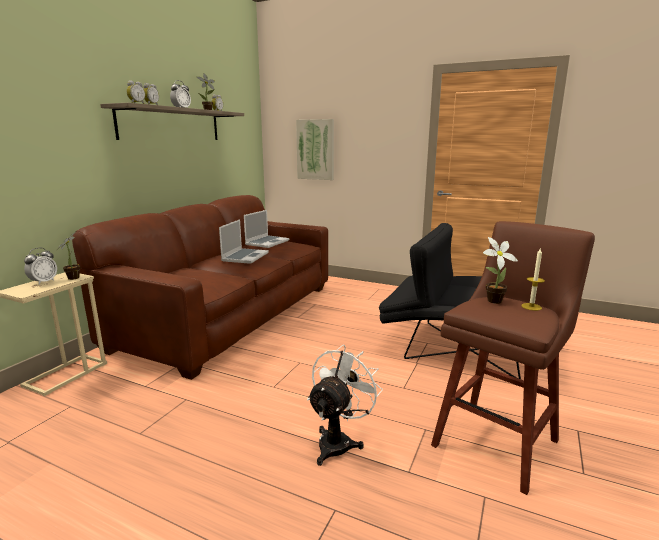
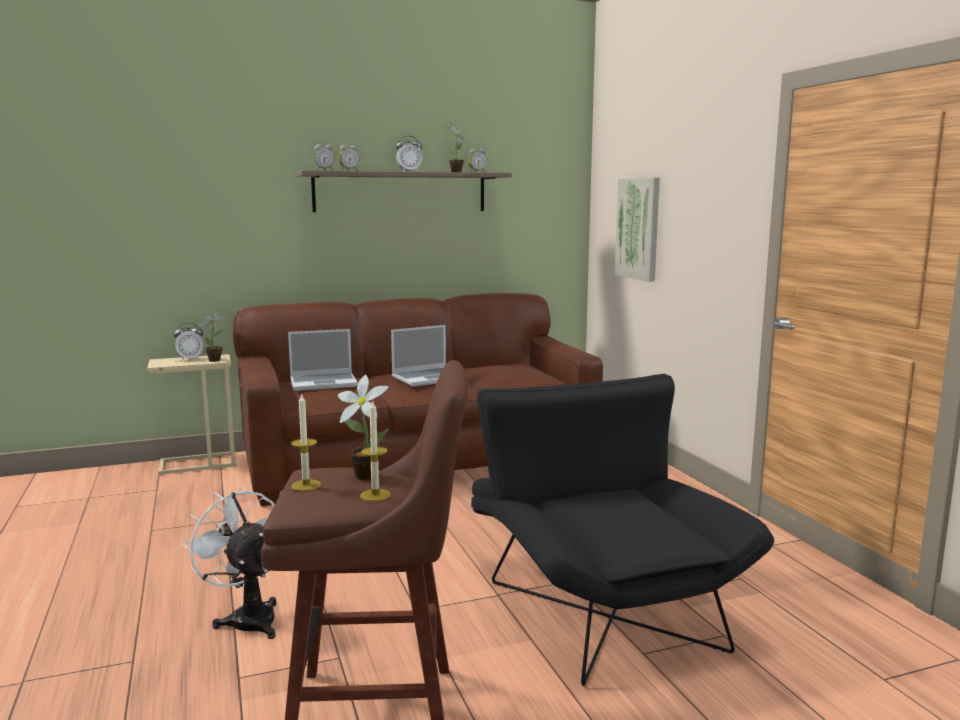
camera: 45 degrees right, 5 degrees down
(267, 242) = (504, 367): laptop -> laptop (324, 383)
(338, 441) = (247, 617): white fan -> white fan turned 120 degrees counterclockwise
(494, 315) = (306, 485): none -> candle

